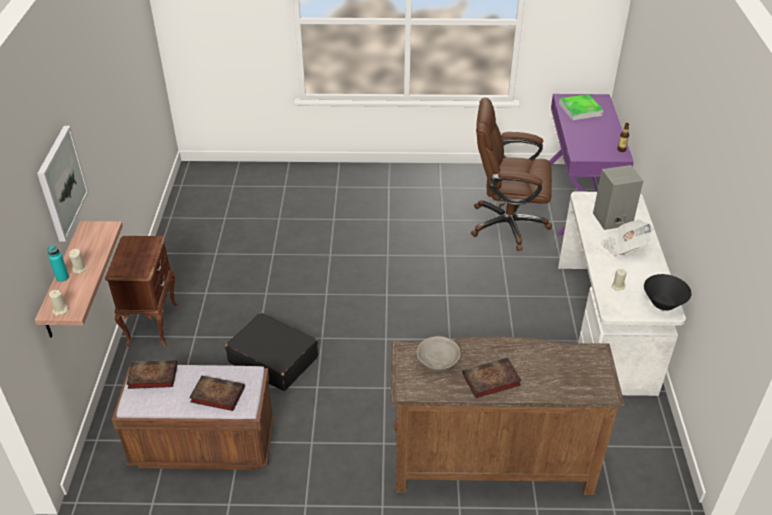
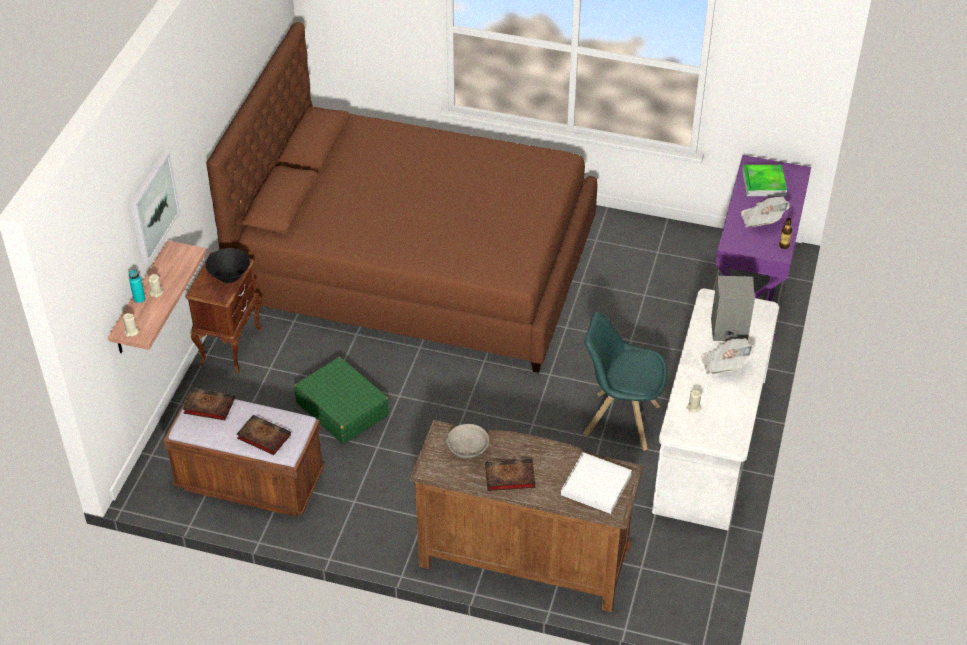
camera: 15 degrees right, 5 degrees up
(273, 359) = (342, 409): black suitcase -> green suitcase
(299, 229) = (415, 264): none -> brown bed
(508, 224) = (654, 302): brown office chair -> none
(523, 321) = (621, 420): none -> turquoise chair
(577, 370) = (596, 485): none -> white tray
(594, 135) = (762, 221): none -> newspaper
(663, 303) = (731, 435): black bowl -> black bowl (229, 276)

